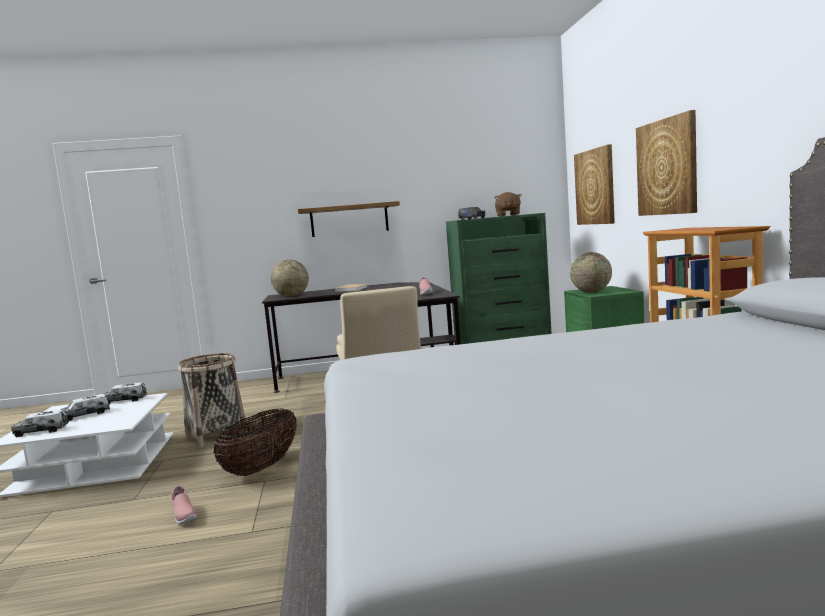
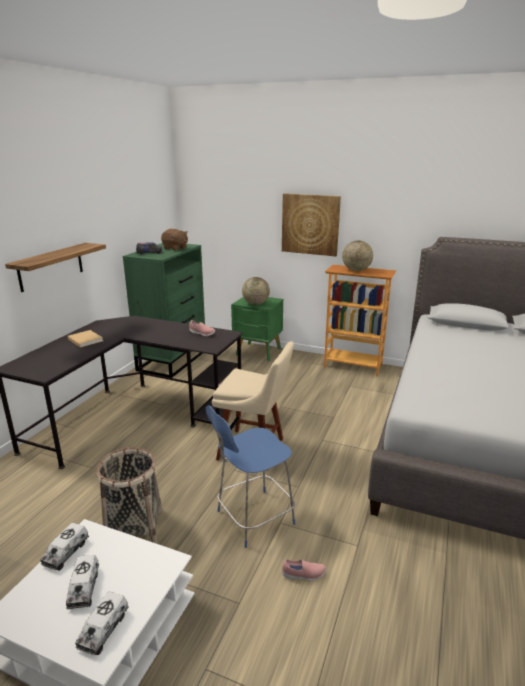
camera: 60 degrees left, 15 degrees up
(262, 468) = (253, 518): basket -> blue stool
(291, 296) = (52, 365): globe -> globe (356, 270)
(595, 187) = (223, 223): picture -> none

